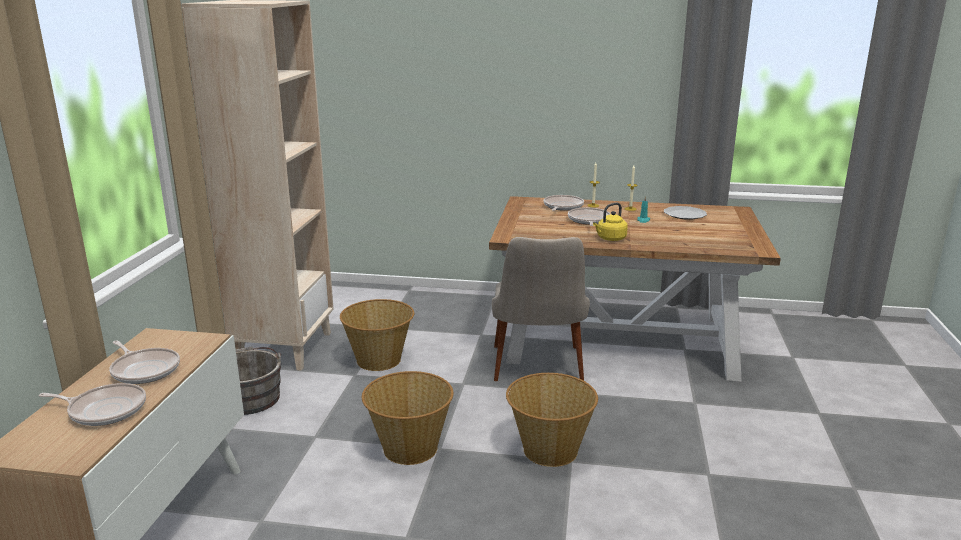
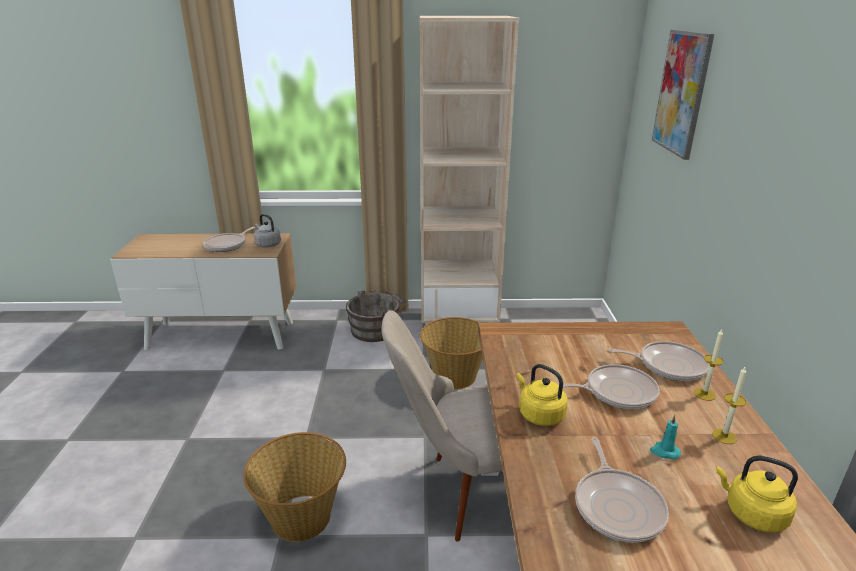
camera: 80 degrees right, 5 degrees up
(104, 410) = (179, 247): frying pan -> frying pan (617, 506)
(176, 341) = (267, 244): none -> grey kettle
(393, 52) = (682, 93): none -> picture
(409, 448) = (307, 420): basket -> none
(685, 215) = (752, 513): plate -> yellow kettle

